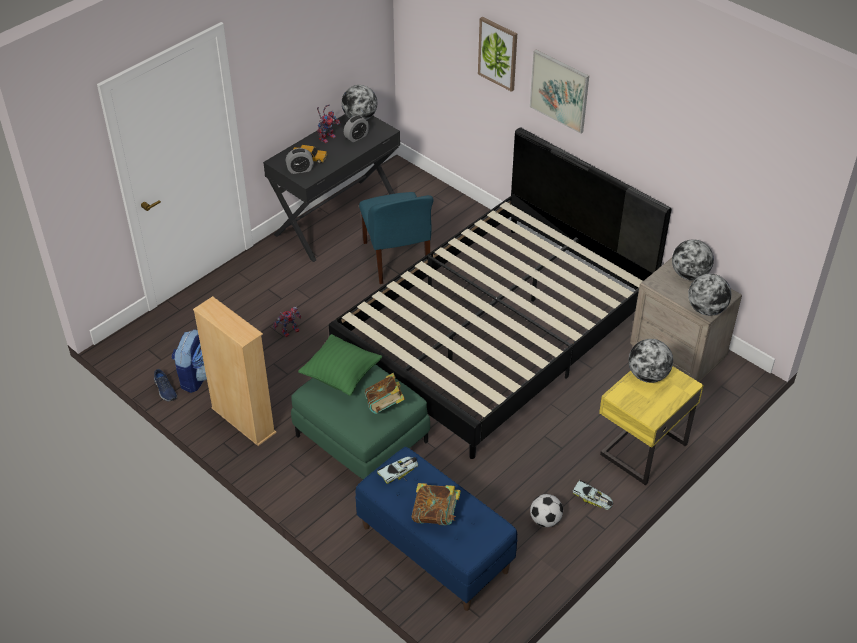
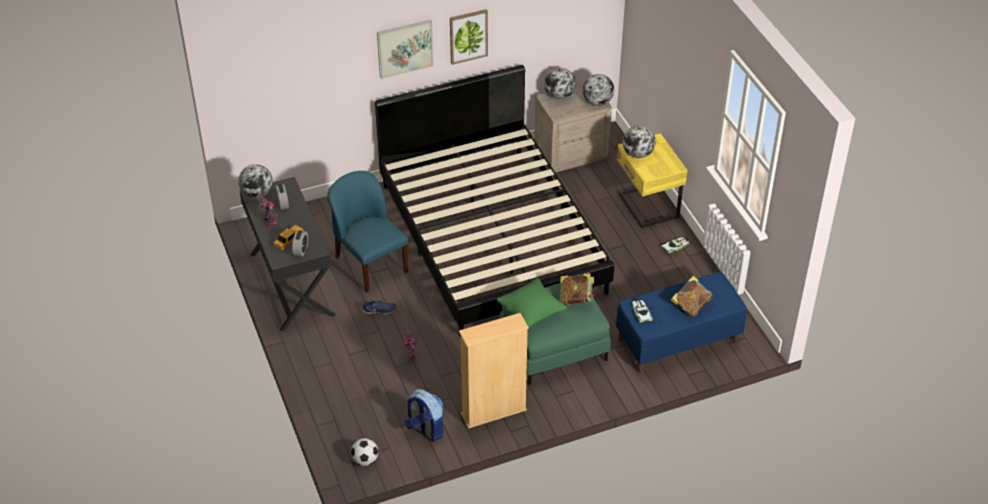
camera: 65 degrees left, 0 degrees up
(165, 390) = (428, 453): blue shoe -> blue shoe (379, 311)
(397, 259) = (370, 264): blue chair -> blue chair turned 135 degrees counterclockwise
(498, 53) = (338, 59): picture -> picture (468, 36)
(545, 520) = (682, 276): football -> football (365, 460)

